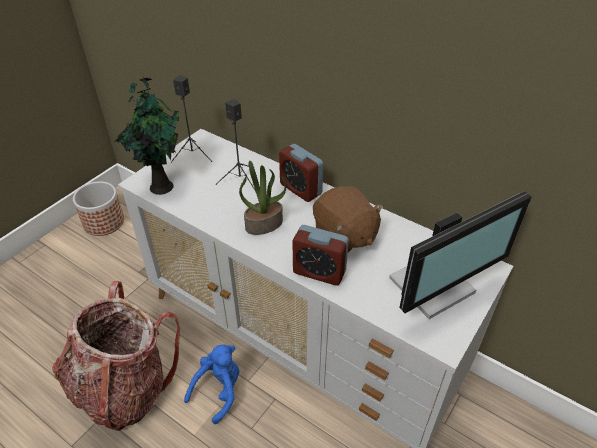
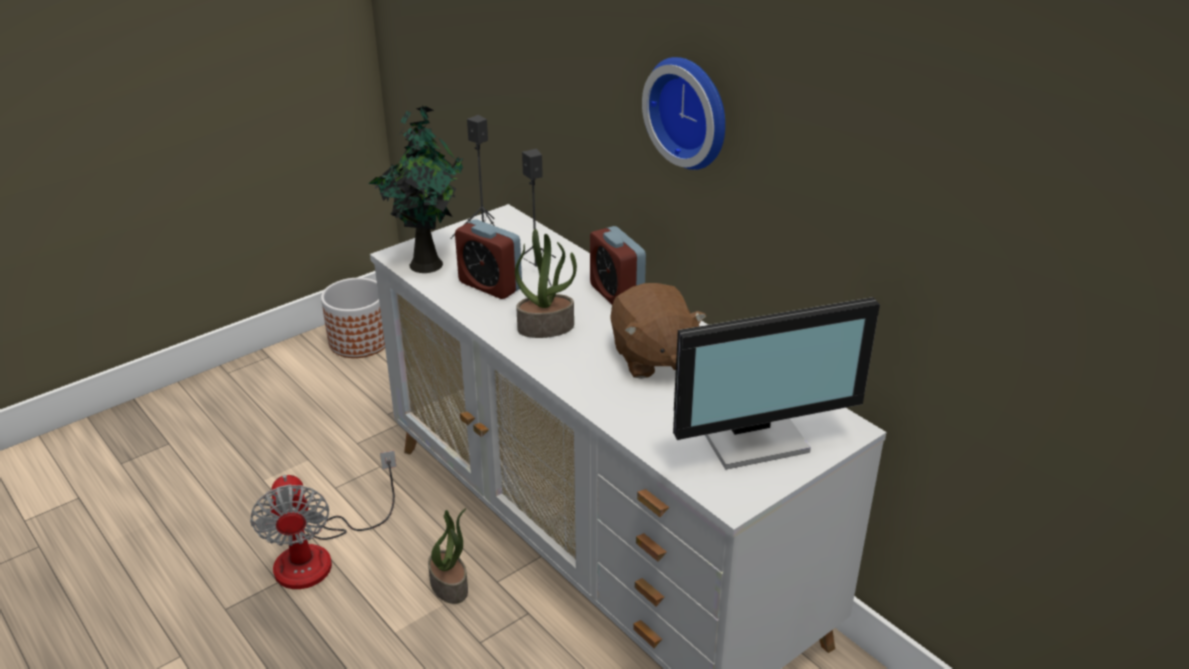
camera: 15 degrees right, 10 degrees down
(125, 387) = (320, 554): backpack -> fan
(219, 390) = (450, 586): blue plush toy -> potted plant
(319, 272) = (597, 392): alarm clock -> alarm clock (490, 285)
(353, 62) = (691, 111): none -> wall clock

